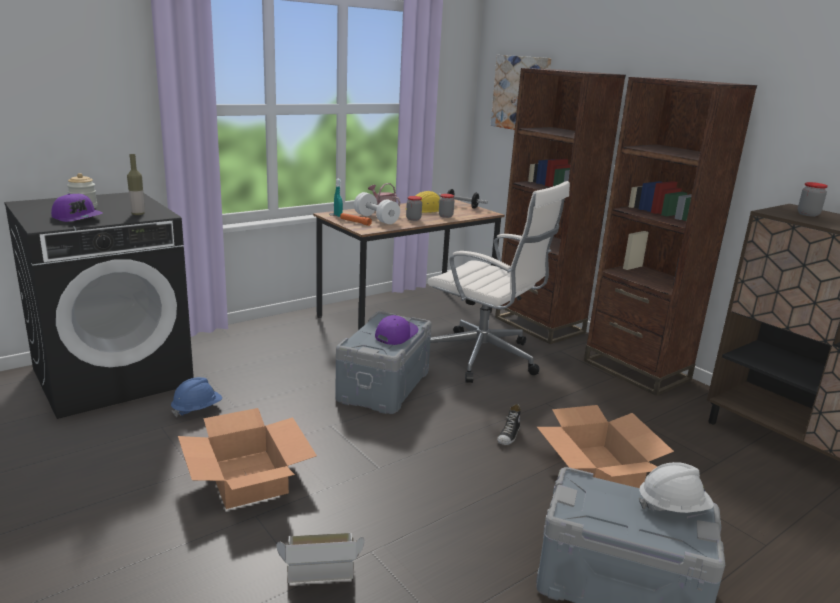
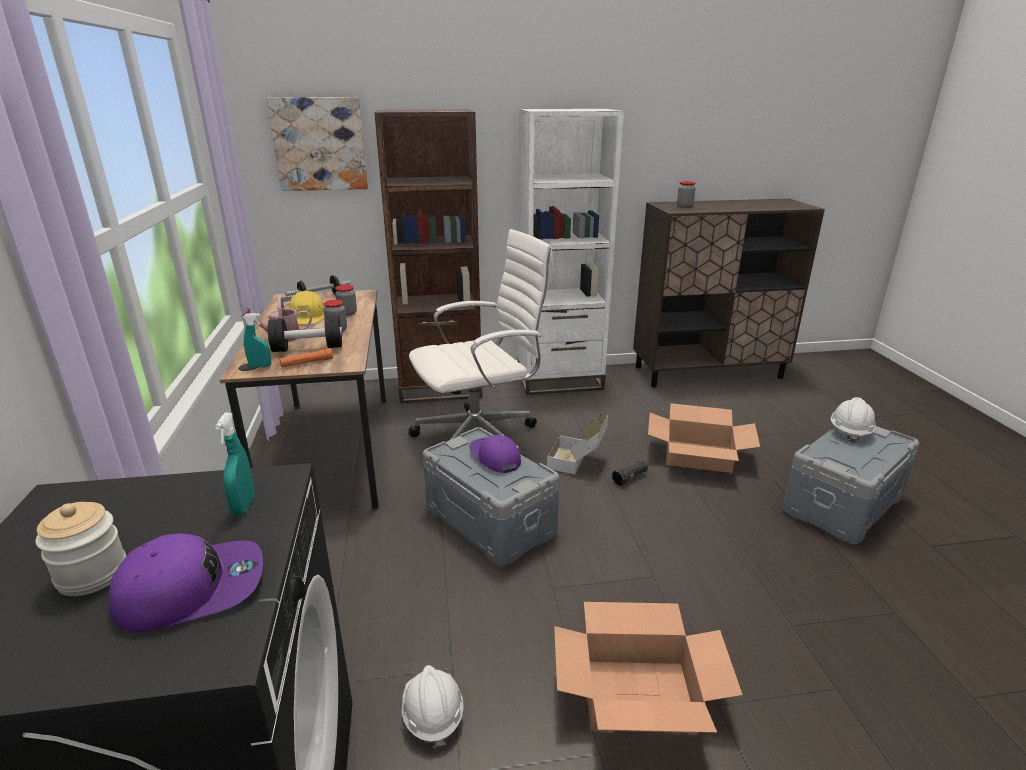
camera: 60 degrees left, 5 degrees up
(138, 214) = (244, 505): bottle -> turquoise spray bottle
(197, 409) = (432, 715): blue hard hat -> white hard hat
(320, 578) = (831, 675): cardboard box -> cardboard box (578, 462)
(376, 219) = (308, 348): white dumbbell -> black dumbbell
(509, 435) = (630, 478): shoe -> black flashlight
(636, 370) = (559, 380): brown bookcase -> white bookcase

